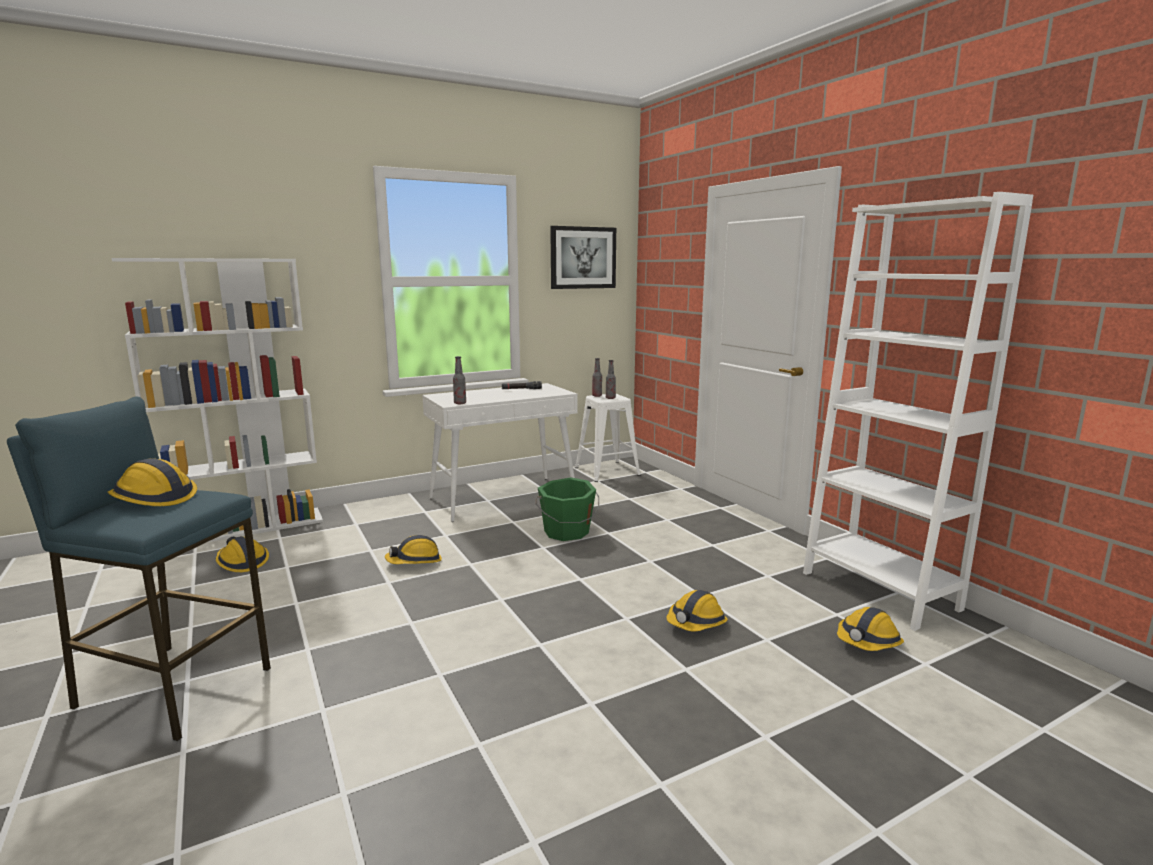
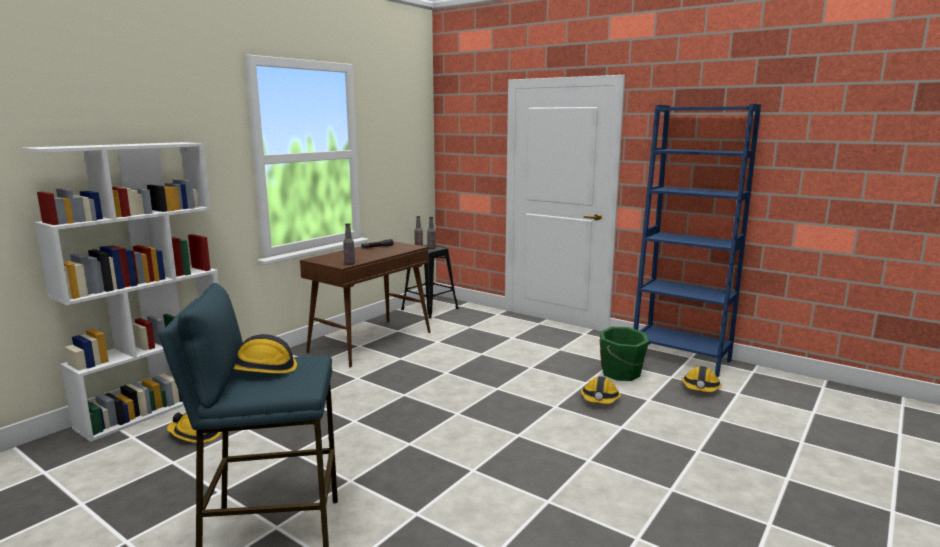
camera: 25 degrees left, 0 degrees up
(415, 561) = (357, 402): hard hat -> none
(504, 498) = (371, 342): white console table -> brown console table
(566, 532) = (451, 358): green bucket -> green bucket (621, 373)
(583, 257) = (399, 132): picture -> none
(607, 471) = (429, 309): white stool -> black stool
(879, 590) = (680, 358): white bookcase -> blue bookcase

